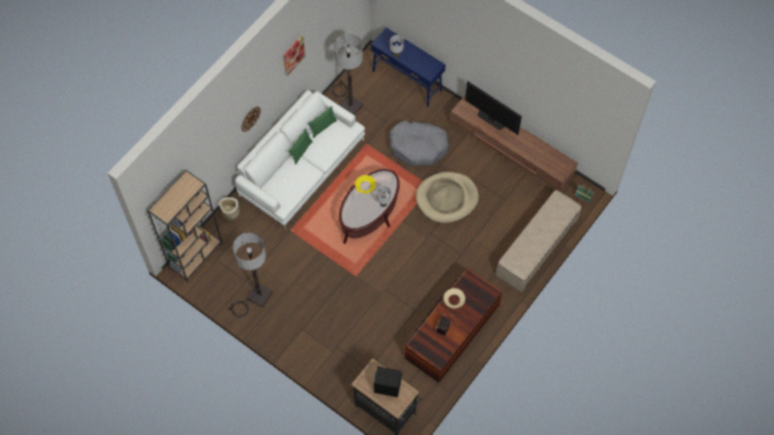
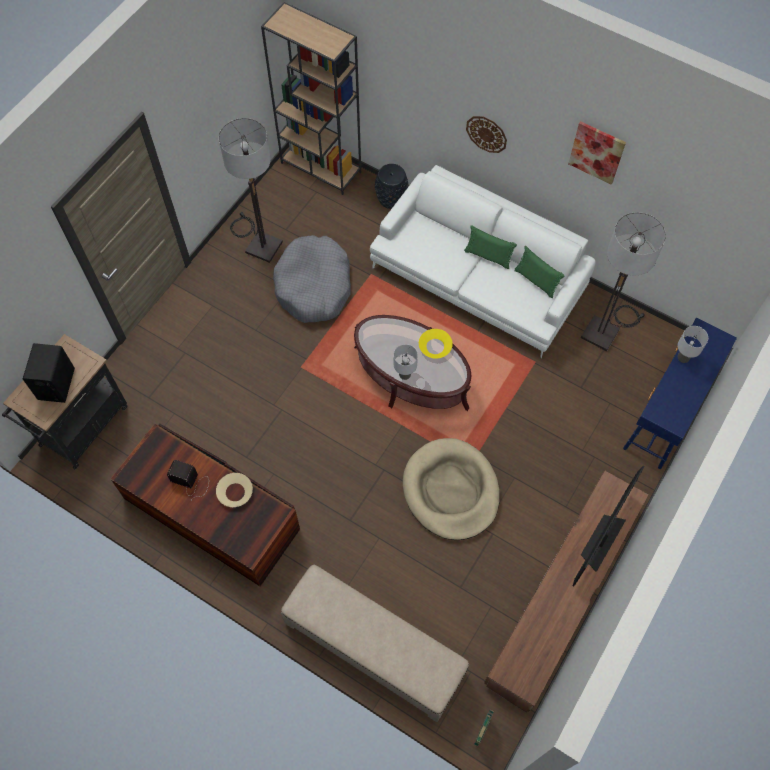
camera: 85 degrees right, 0 degrees up
(230, 213) = (391, 199): beige planter -> black stool
(418, 146) = (542, 439): grey dog bed -> grey dog bed (314, 286)

